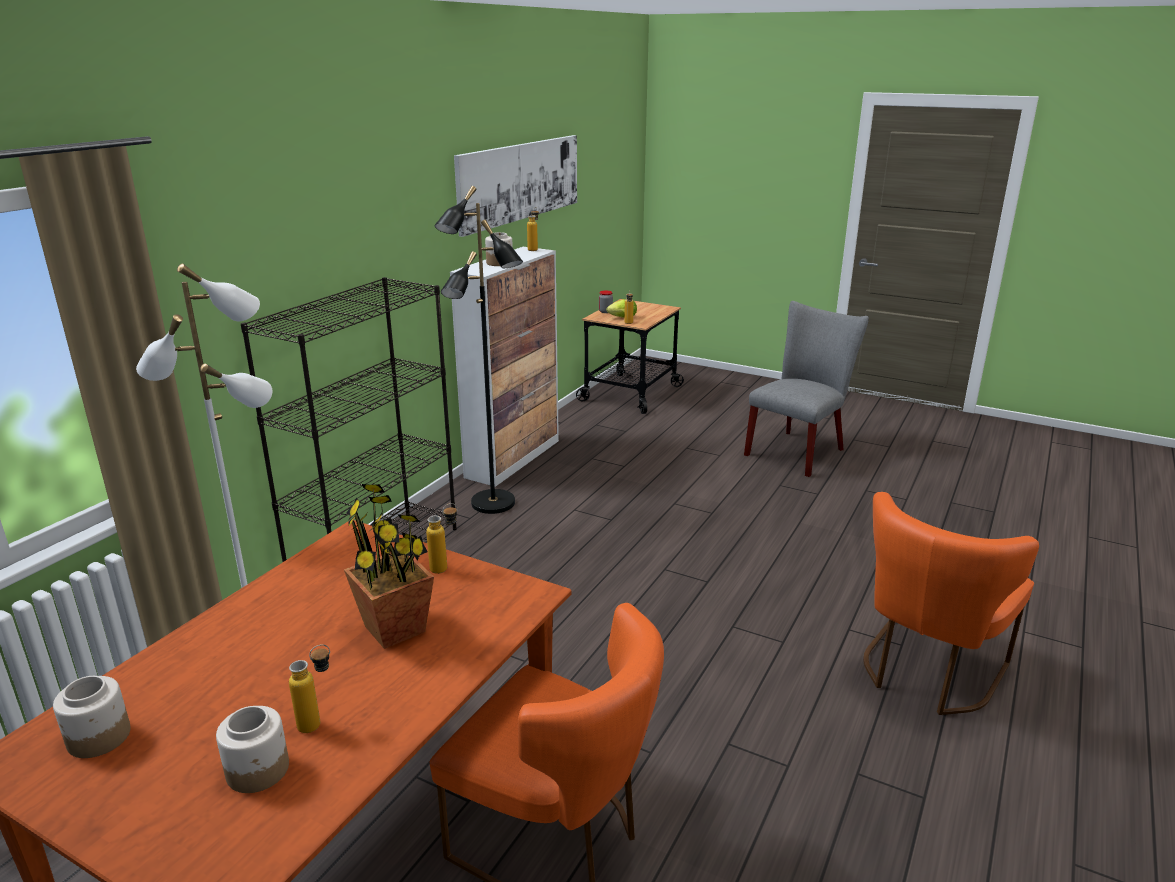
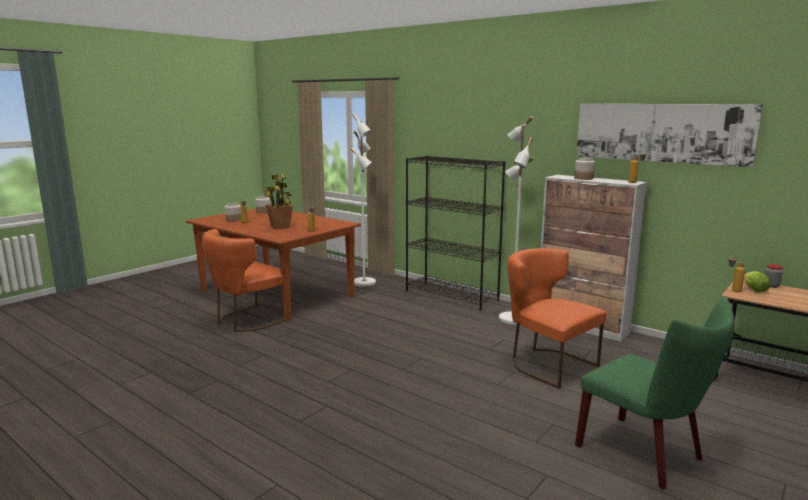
camera: 100 degrees right, 10 degrees down
(493, 504) = (511, 319): black floor lamp -> white floor lamp
(798, 450) = (646, 454): grey chair -> green chair
(926, 673) = (267, 421): orange chair -> orange chair (547, 364)

